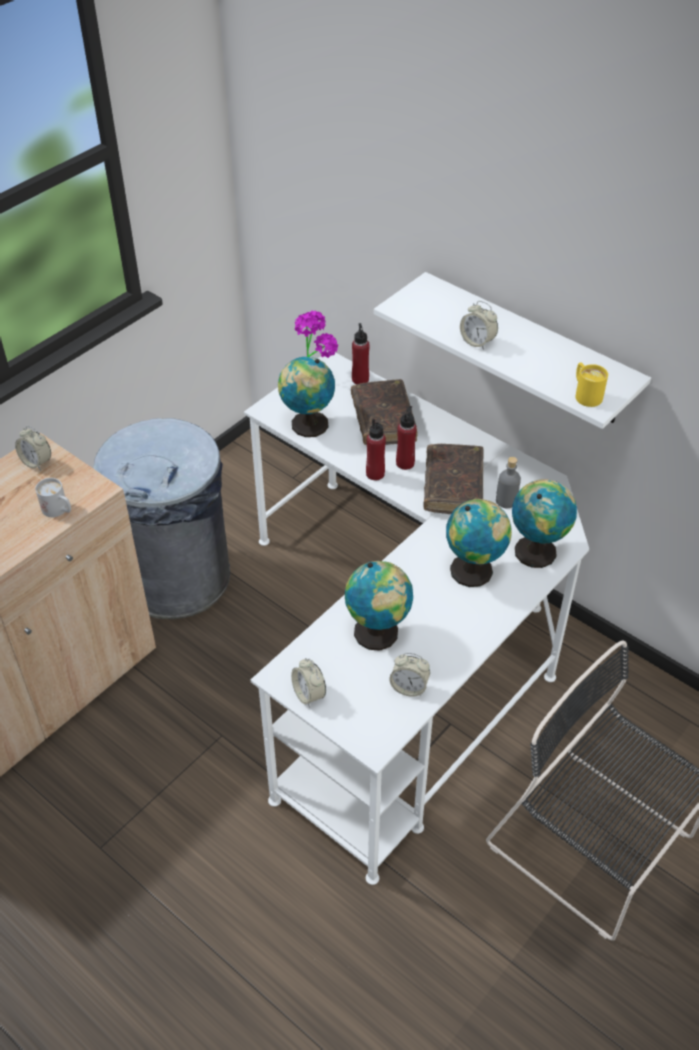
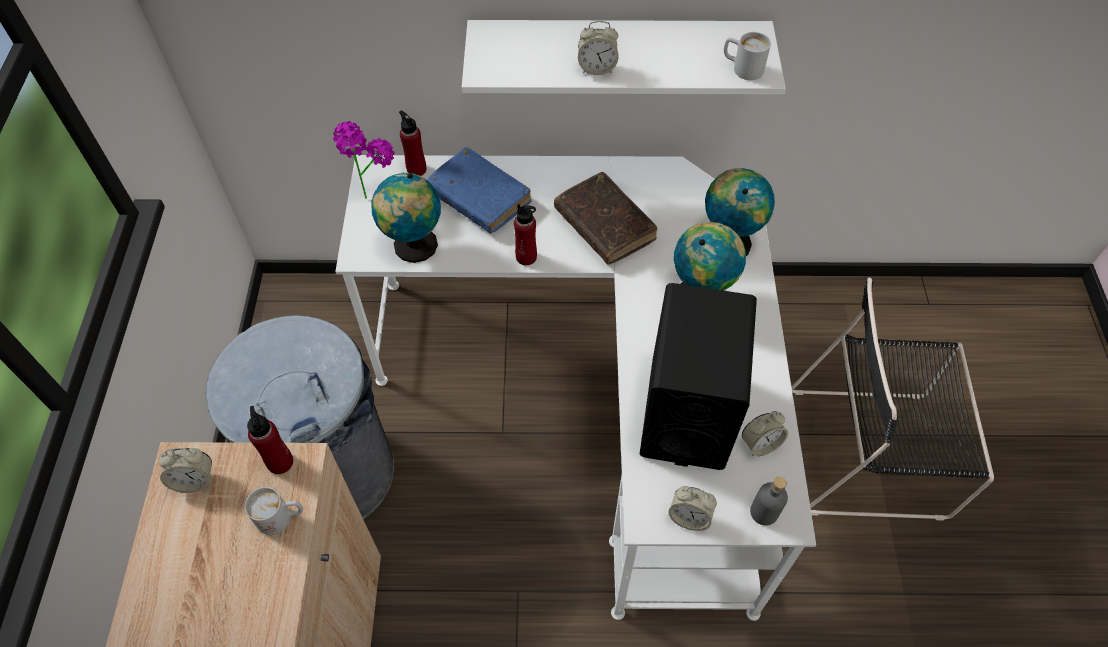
camera: 40 degrees left, 10 degrees up
(378, 634) = (686, 413): globe -> black speaker
(383, 420) = (479, 198): brown book -> blue book
(405, 463) = (541, 229): red bottle -> red bottle (280, 462)
(506, 501) = (660, 211): grey bottle -> grey bottle (764, 512)
(585, 394) = (742, 68): yellow mug -> white mug

